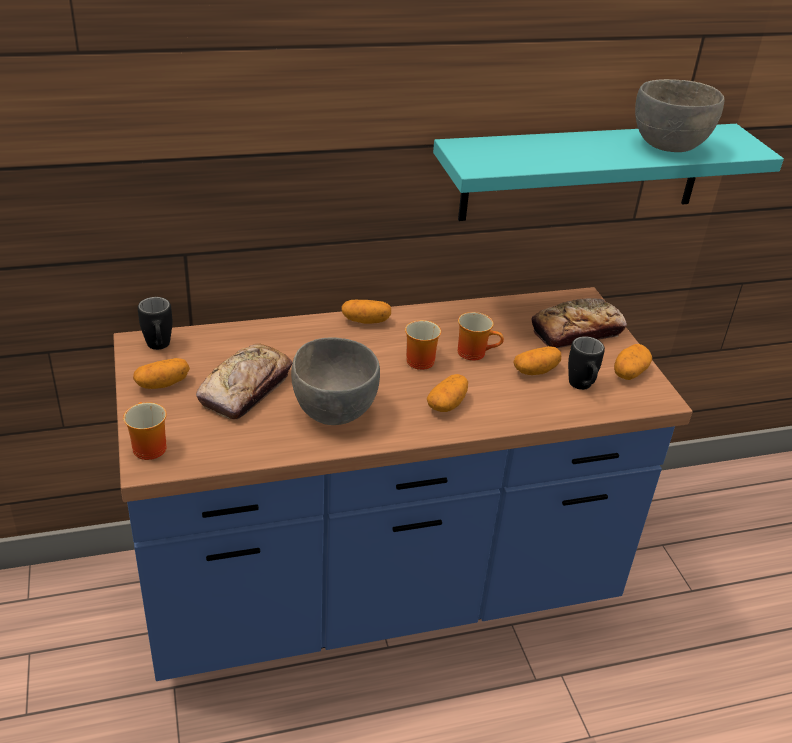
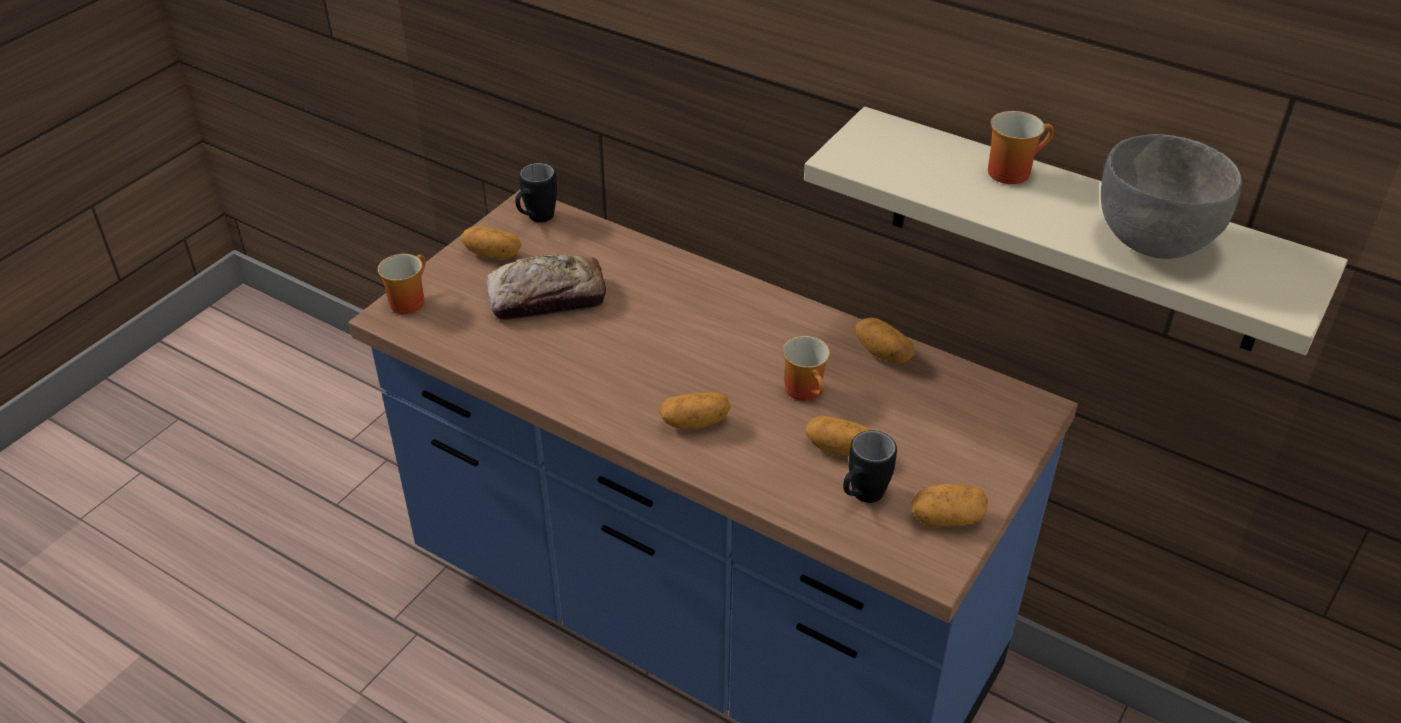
camera: 50 degrees right, 5 degrees up
(334, 411) = (587, 362): grey bowl -> none
(365, 321) = (749, 295): potato -> potato (883, 353)
(419, 359) = (740, 362): mug -> mug (1011, 170)
(576, 332) = (960, 438): bread -> none
(583, 172) = (1075, 231): turquoise shelf -> beige shelf

